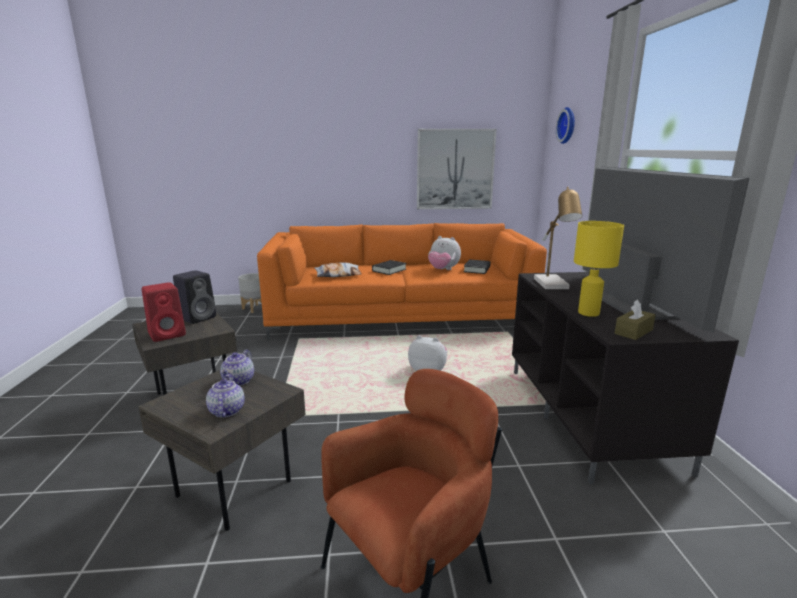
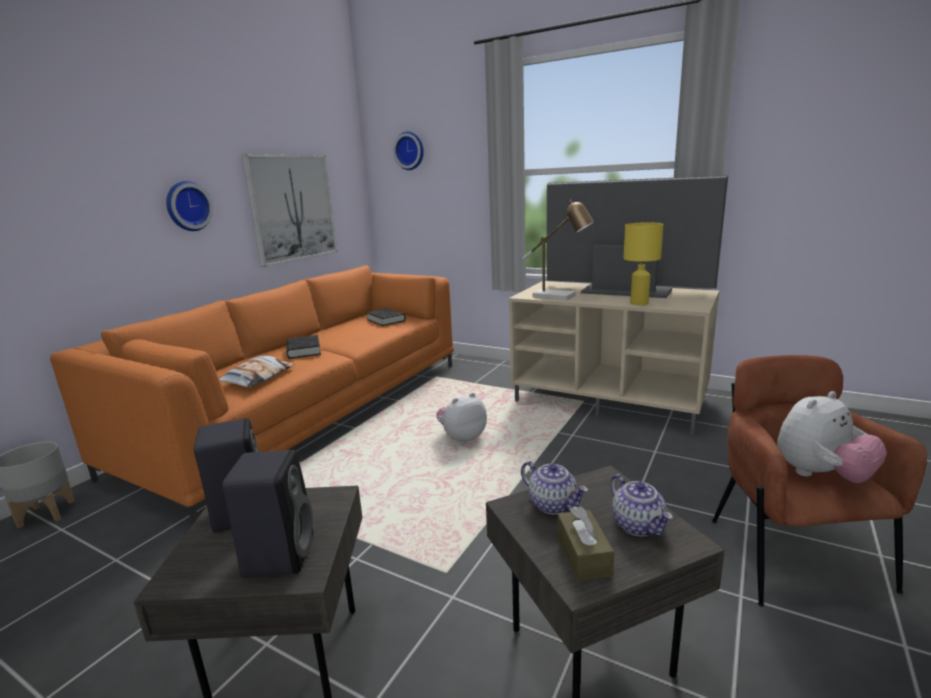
camera: 55 degrees left, 0 degrees up
(168, 334) = (279, 553): red speaker -> black speaker
(226, 410) = (638, 525): teapot -> teapot turned 135 degrees counterclockwise
(369, 162) = (187, 206): none -> wall clock
(443, 270) = (357, 331): plush toy -> plush toy (821, 475)
(591, 416) = (610, 400): black tv stand -> beige tv stand
(633, 332) = (689, 303): brown tissue box -> brown tissue box (583, 555)

